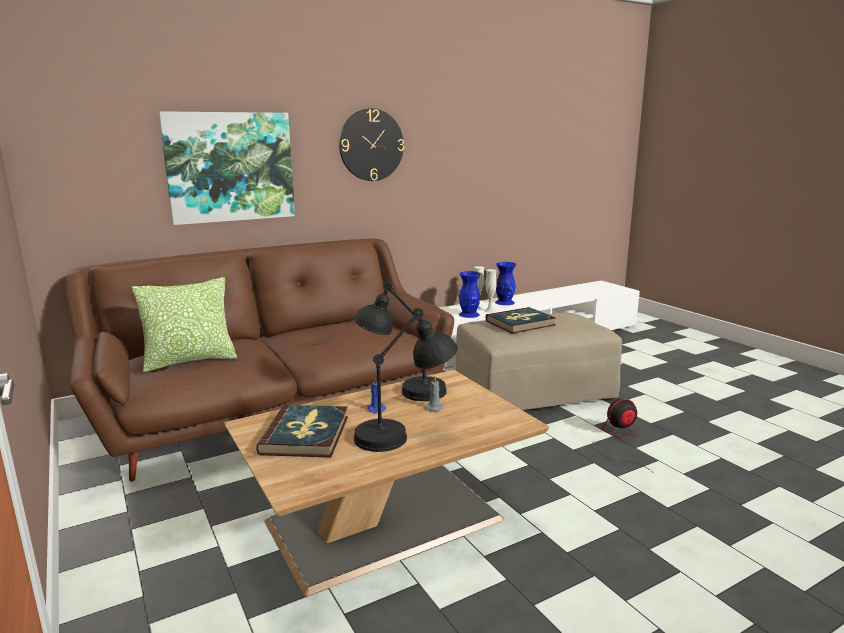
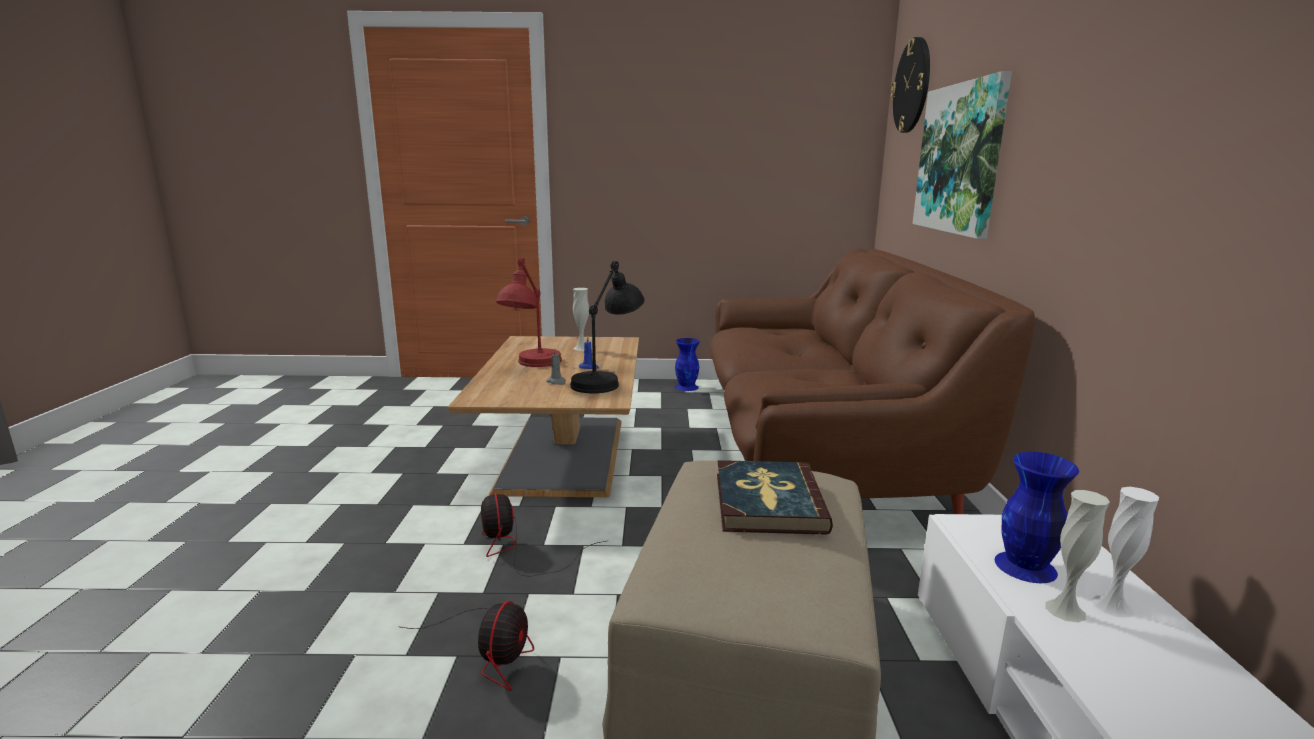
camera: 120 degrees right, 0 degrees up
(190, 361) = (777, 336): pillow -> none
(306, 435) = (581, 348): book -> white vase
(371, 145) = (1097, 116): wall clock -> wall clock (912, 86)
(404, 434) = (532, 366): black table lamp -> red table lamp
(504, 302) = (1191, 681): blue vase -> blue vase (687, 387)
(546, 470) = (519, 550): none -> fan

